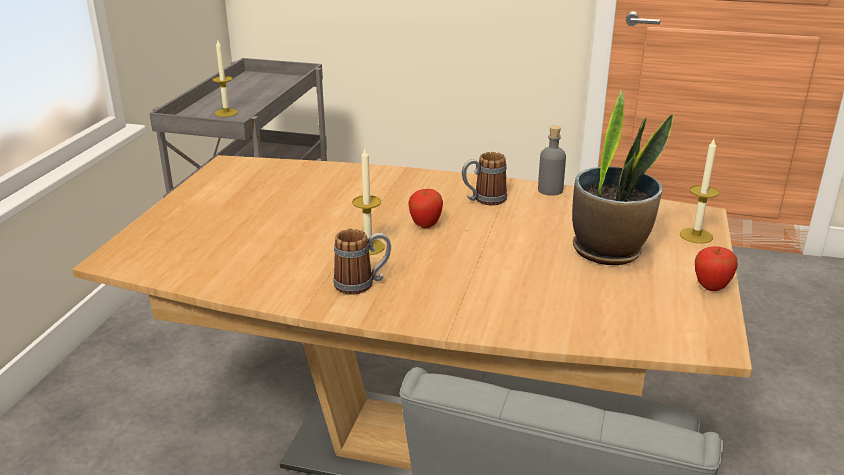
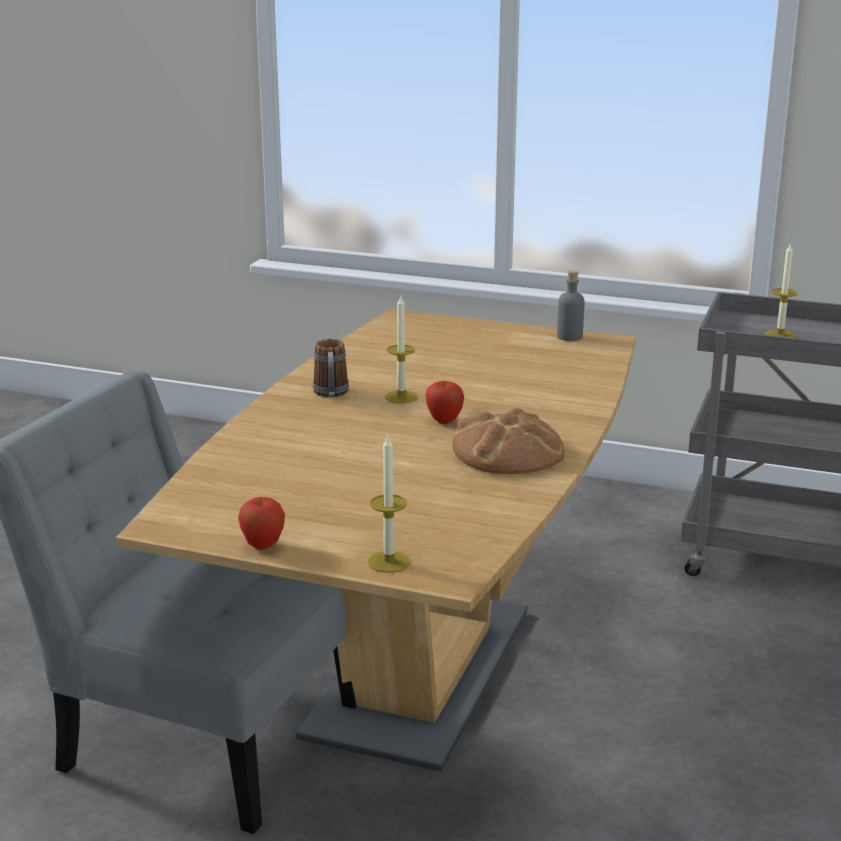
camera: 95 degrees right, 5 degrees down
(483, 200) = (507, 451): mug -> bread
(550, 190) = (535, 490): grey bottle -> grey bottle (569, 337)
(608, 250) = (364, 504): potted plant -> none

